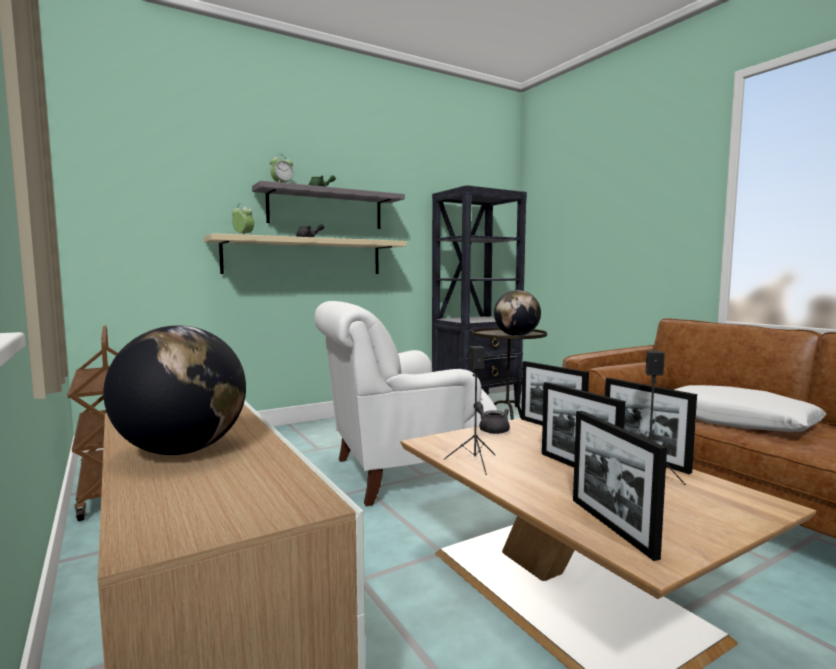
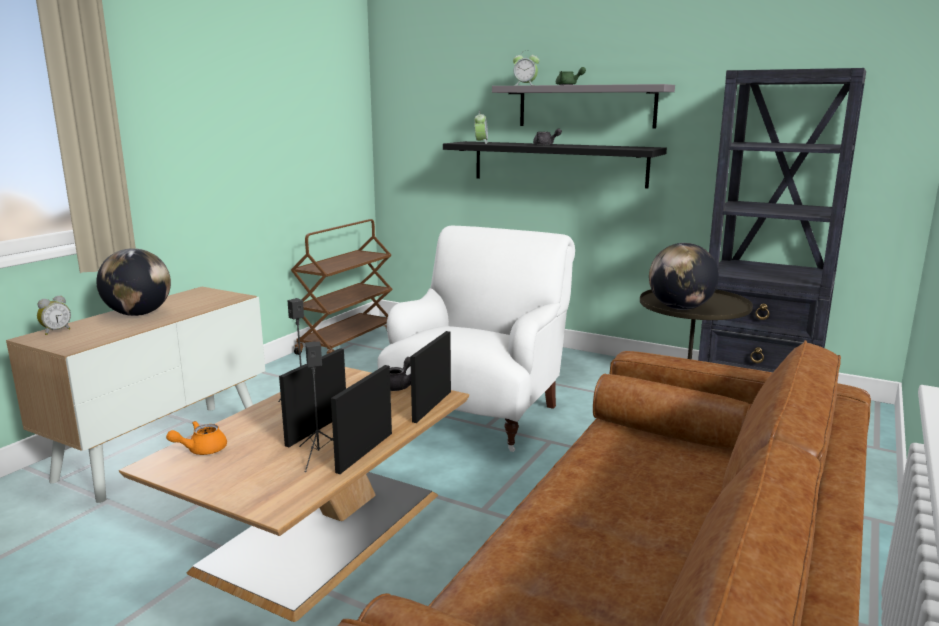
camera: 60 degrees right, 10 degrees up
(152, 516) = (56, 331): none -> alarm clock
(305, 257) = (558, 163): beige shelf -> black shelf
(402, 473) = (479, 416): white armchair -> white armchair turned 75 degrees clockwise
(611, 526) = (201, 450): picture frame -> orange teapot
(737, 422) = (602, 505): white pillow -> none

